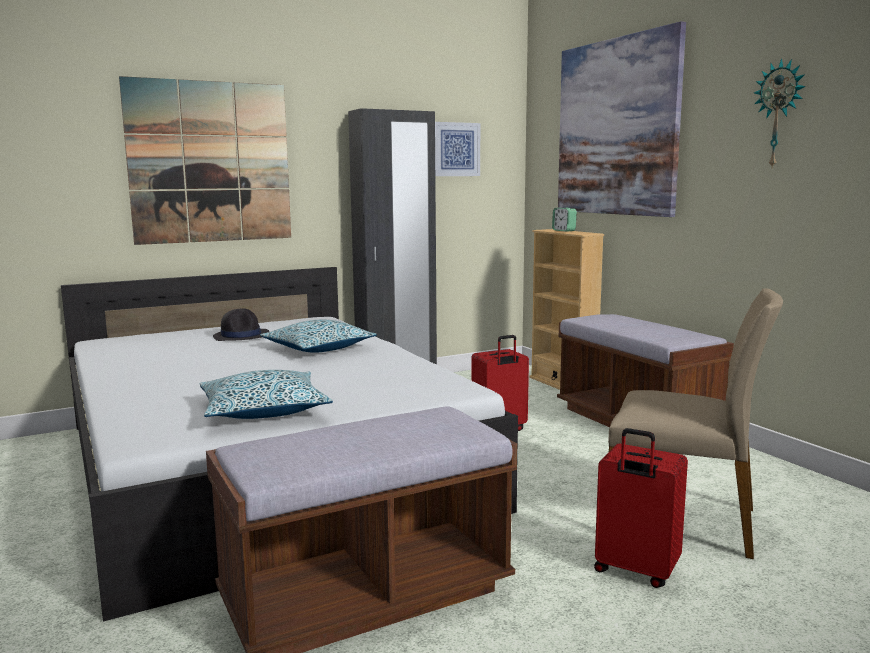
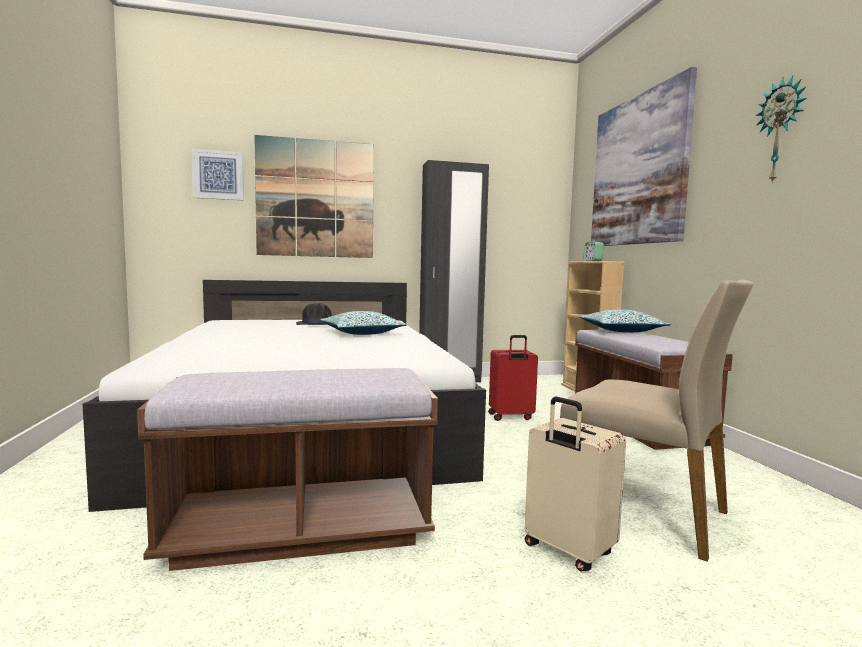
camera: 15 degrees right, 5 degrees down
(264, 410) = (263, 360): pillow -> pillow (621, 331)
(456, 149) = (510, 198): picture -> picture (218, 175)
(635, 571) = (567, 551): red suitcase -> beige suitcase

